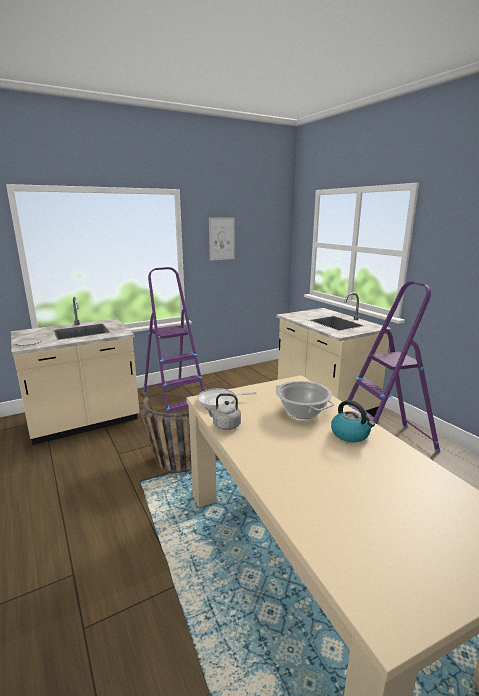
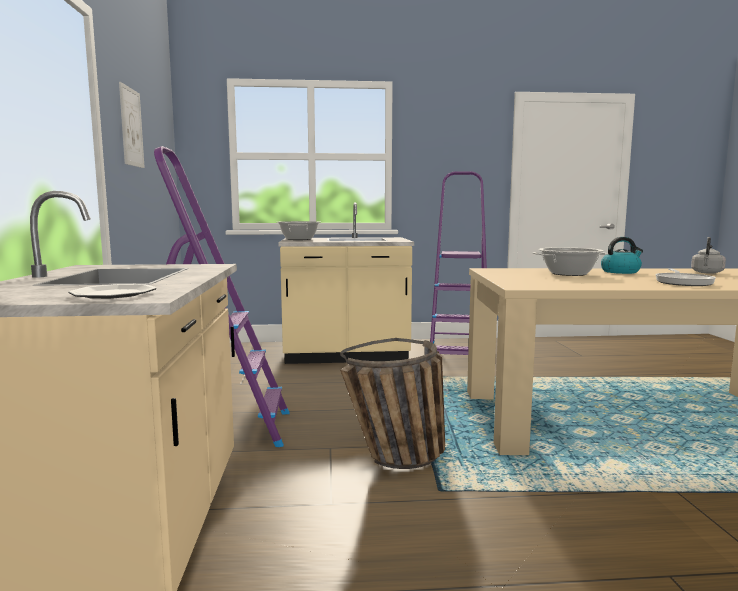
camera: 65 degrees left, 10 degrees down
(219, 401) = (528, 284): frying pan -> frying pan (683, 282)
(225, 425) = (597, 286): grey kettle -> grey kettle (707, 272)
(308, 313) = (298, 239): none -> cooking pot

